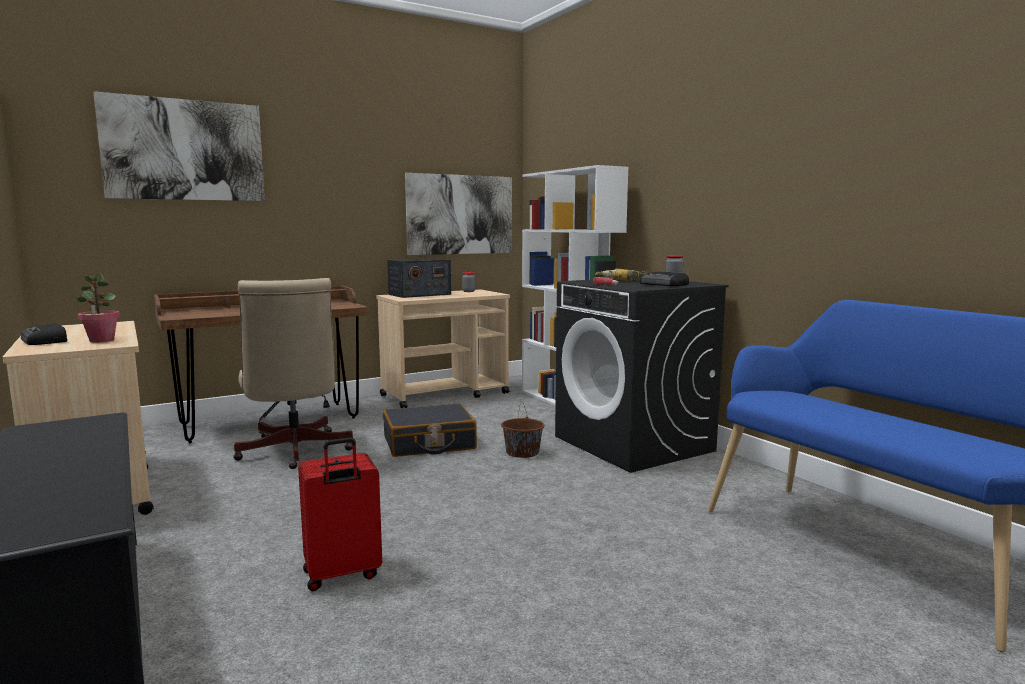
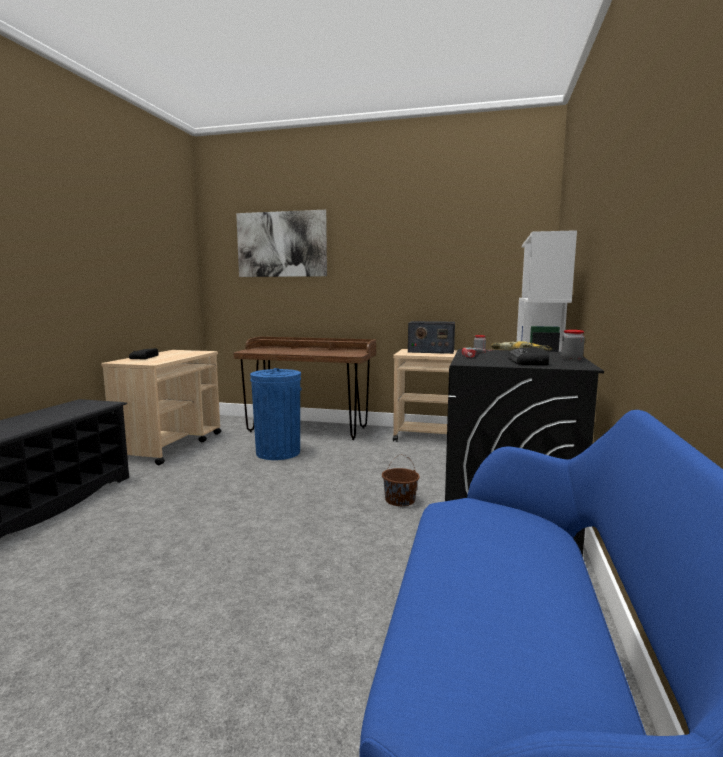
camera: 45 degrees right, 0 degrees up
(101, 340) = (157, 360): potted plant -> none
(294, 452) = (278, 452): beige office chair -> blue trash can
(342, 575) = (142, 535): red suitcase -> none
(429, 443) = (356, 471): black suitcase -> none
(460, 214) = (484, 284): picture -> none

